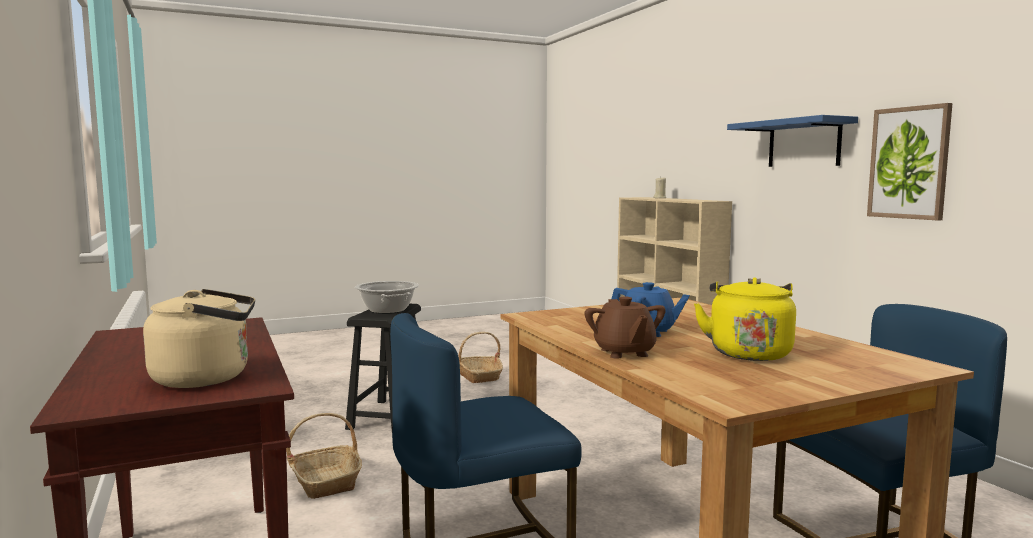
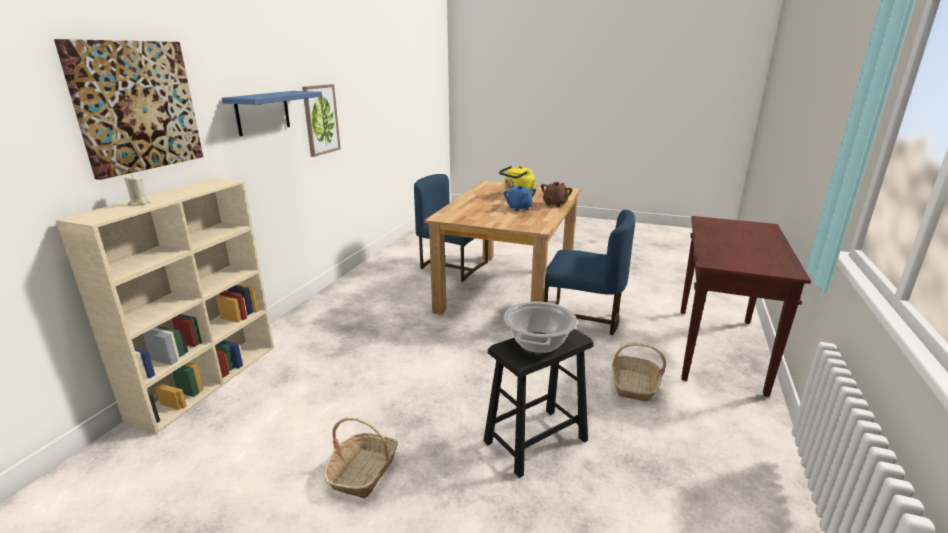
camera: 135 degrees left, 15 degrees up
(207, 378) = (723, 227): beige kettle -> none
(697, 131) = (136, 106): none -> picture

